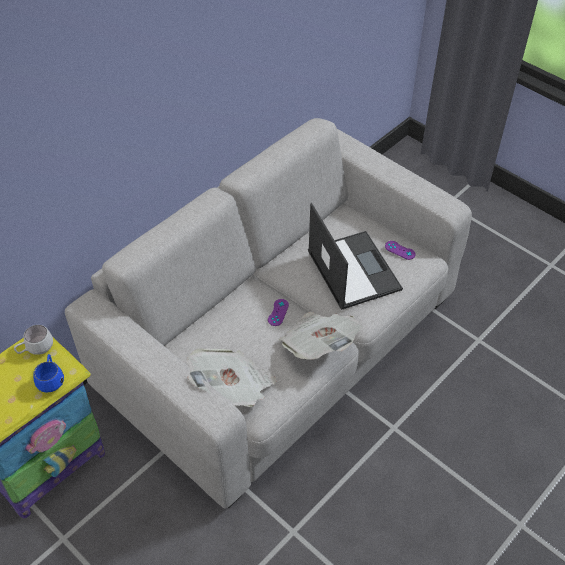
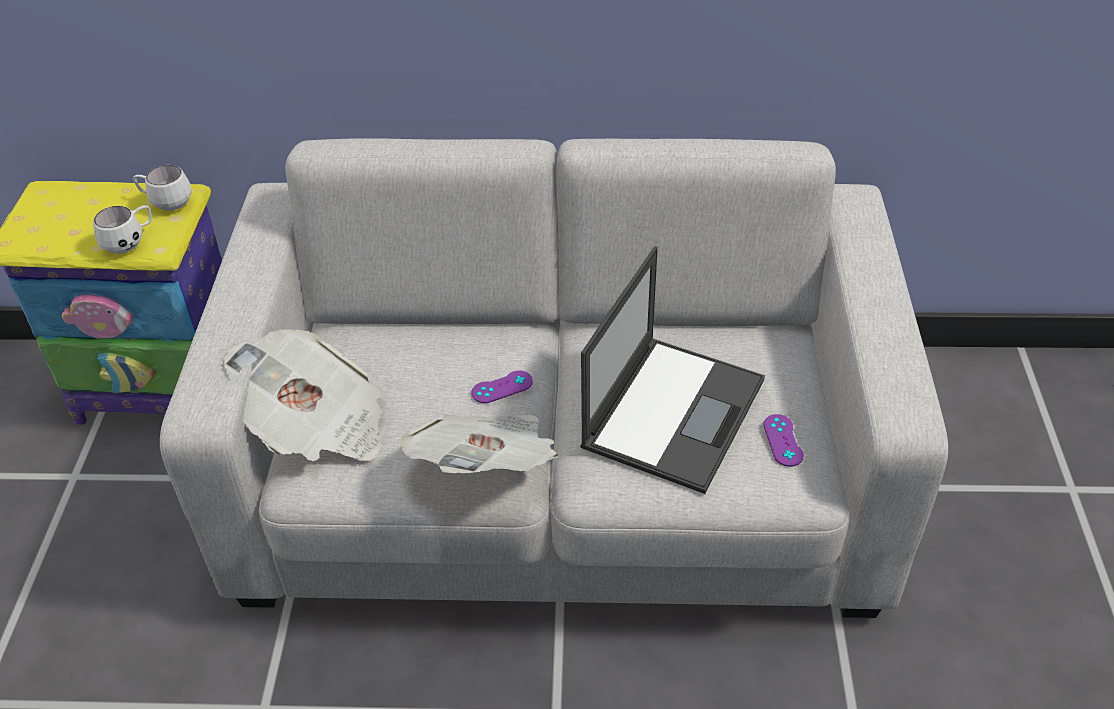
camera: 50 degrees right, 5 degrees down
(51, 380) = (131, 242): blue mug -> white mug

